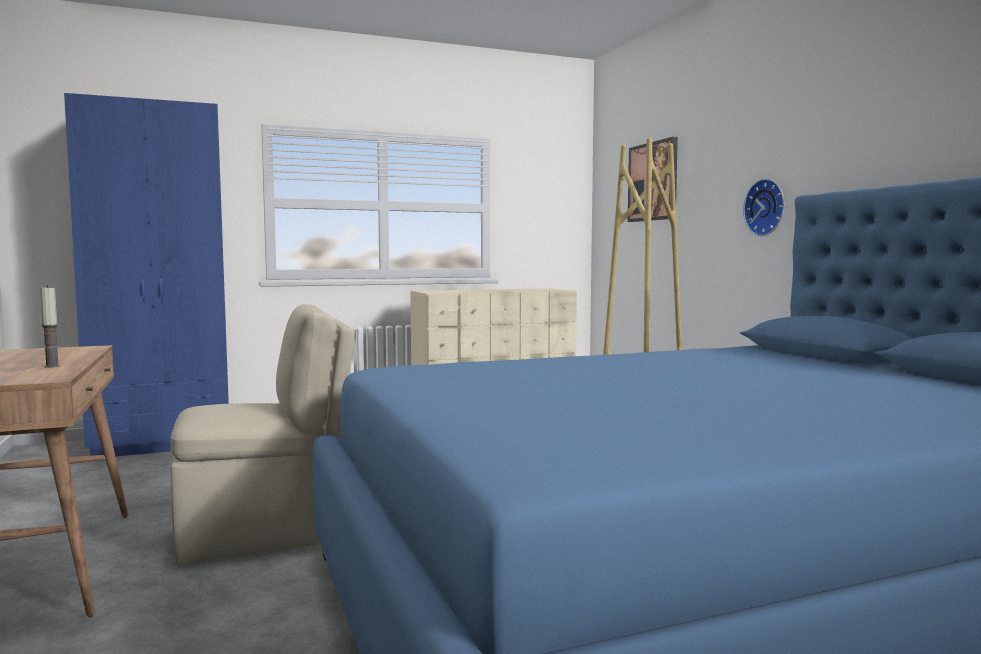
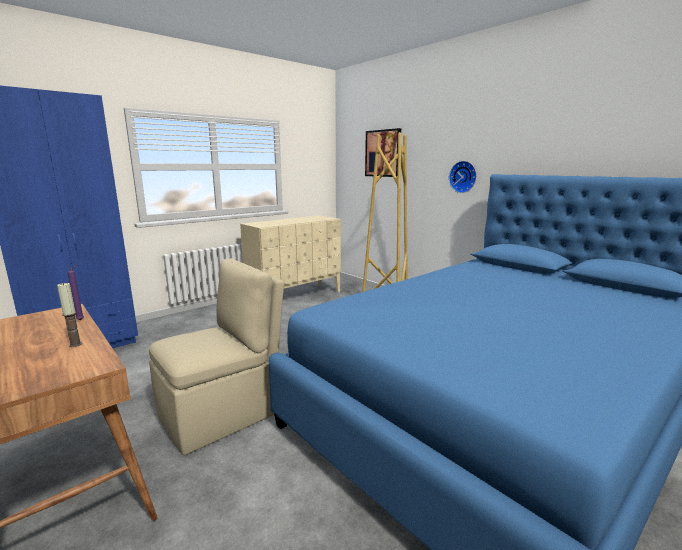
camera: 20 degrees left, 10 degrees up
(89, 353) = (81, 320): none -> purple candle

